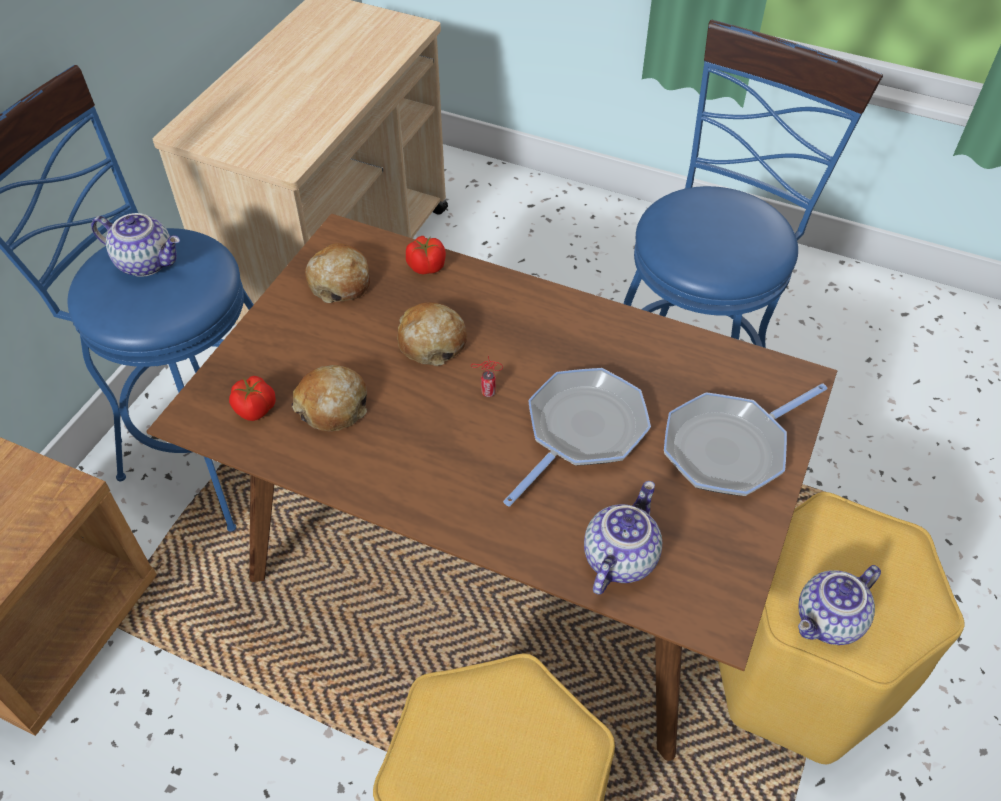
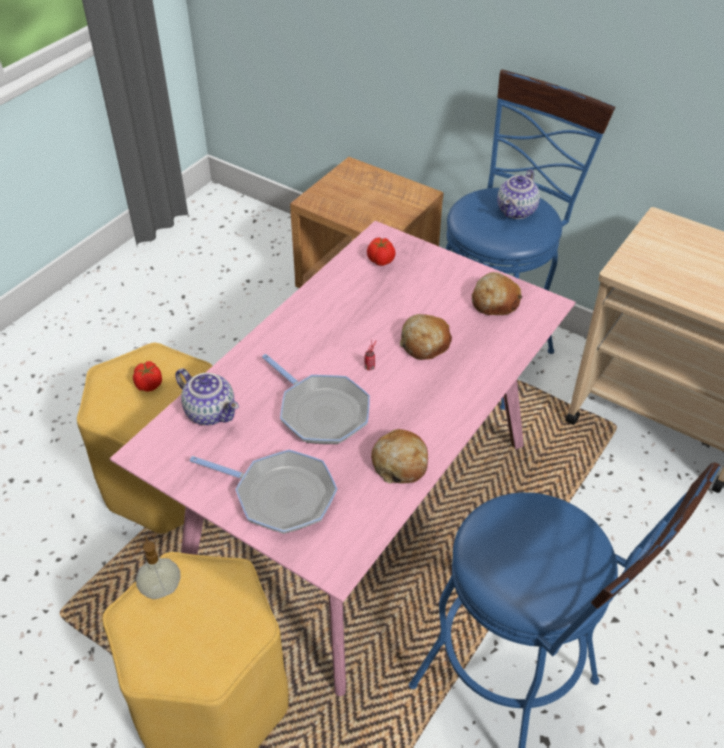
camera: 100 degrees right, 5 degrees down
(332, 406) = (375, 293): bread -> bread (400, 463)
(426, 266) = (507, 348): tomato -> tomato (149, 384)
(497, 563) = (360, 510): brown dining table -> pink dining table
(729, 448) = (280, 496): frying pan -> frying pan turned 135 degrees clockwise
(829, 622) = (161, 589): teapot -> soap dispenser

